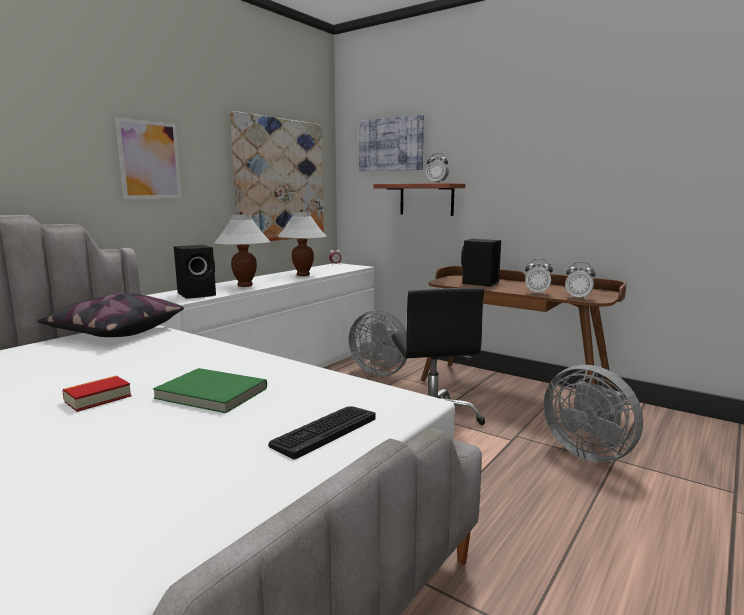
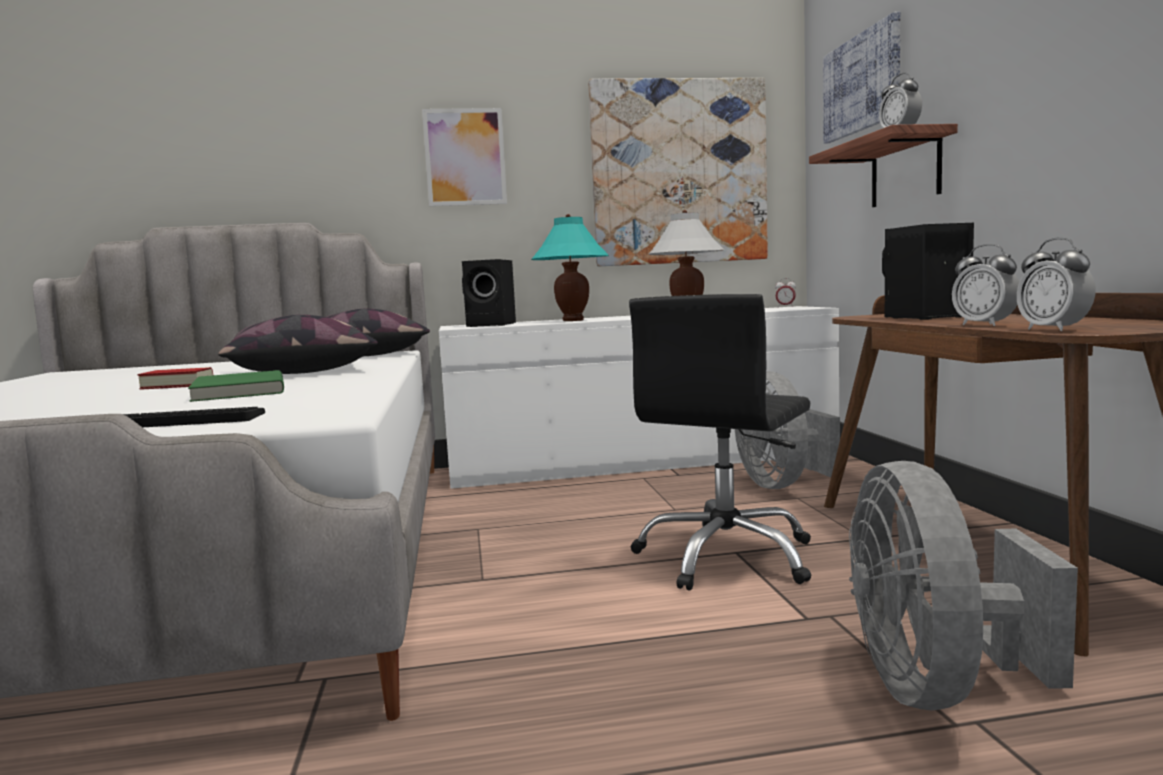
camera: 45 degrees right, 5 degrees down
(152, 362) = (300, 371): none -> pillow
(245, 285) = (573, 320): white table lamp -> turquoise table lamp

